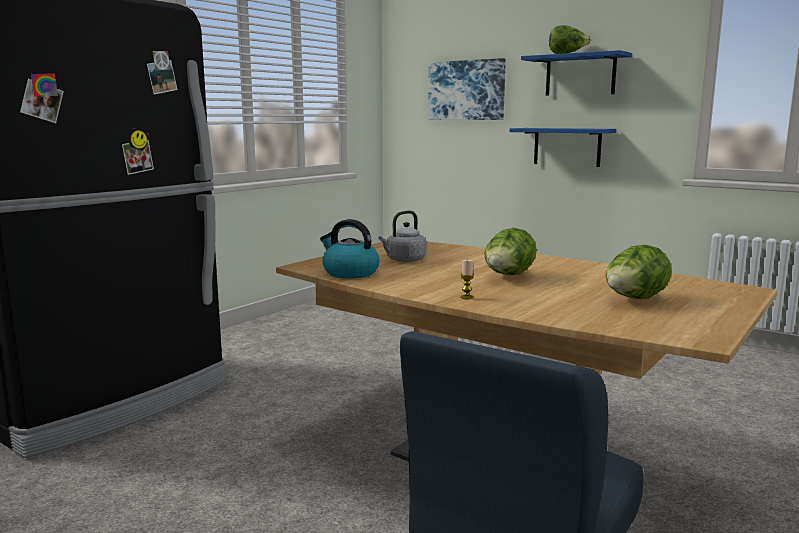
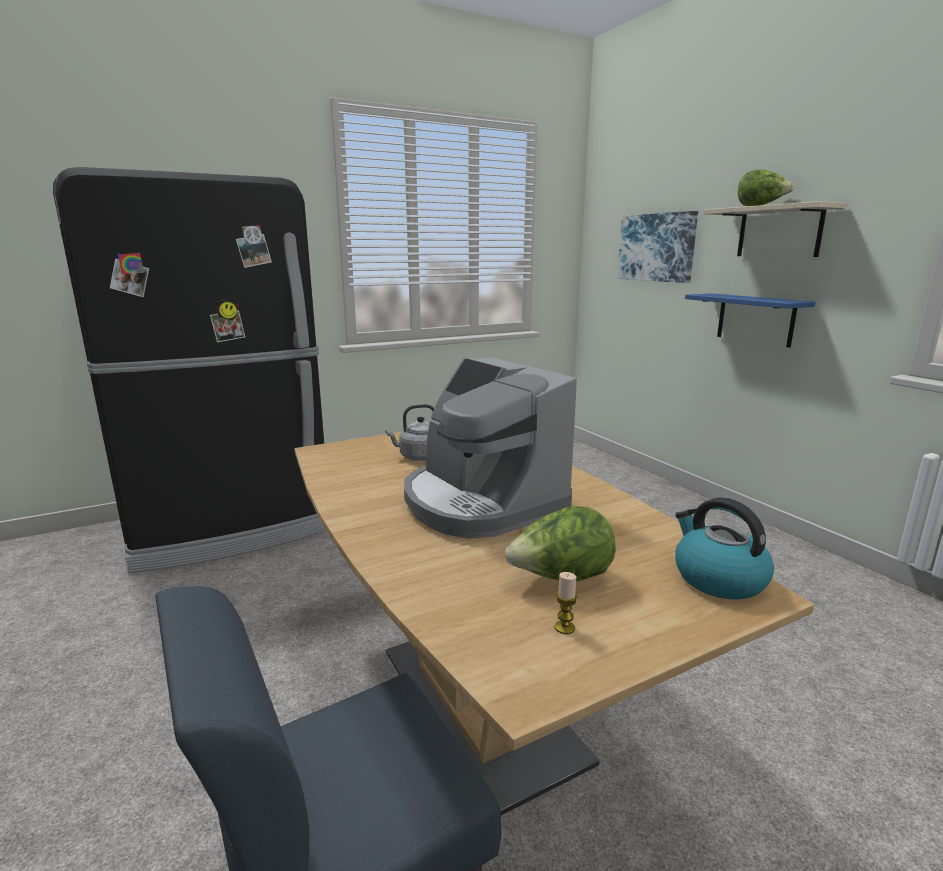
camera: 25 degrees right, 5 degrees up
(349, 273) = (338, 467): kettle -> kettle (717, 578)
(466, 297) = (380, 529): candle -> candle (564, 627)
(508, 276) = (480, 502): lettuce -> coffee machine
(580, 75) = (779, 232): blue shelf -> beige shelf

